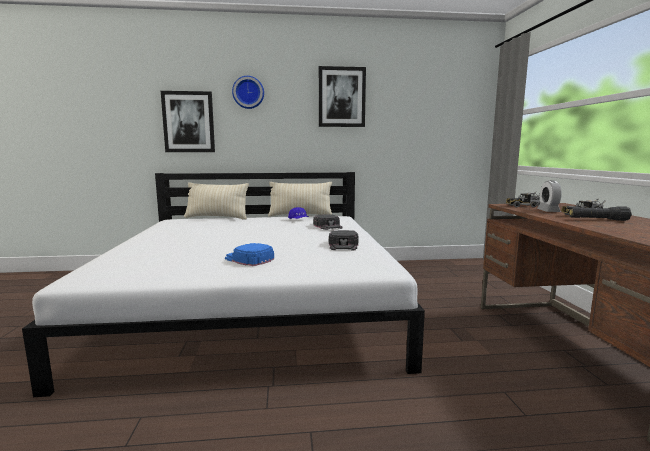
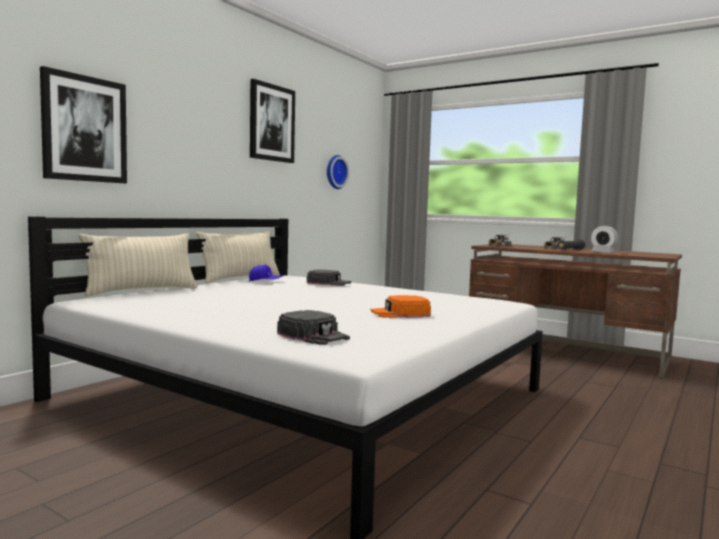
camera: 50 degrees left, 5 degrees down
(248, 92) = (172, 96): wall clock -> wall clock (335, 172)
(248, 259) = (400, 314): blue cap -> orange cap
(343, 245) = (412, 294): black cap -> black cap (314, 335)
(548, 211) = (526, 247): alarm clock -> alarm clock (603, 252)

